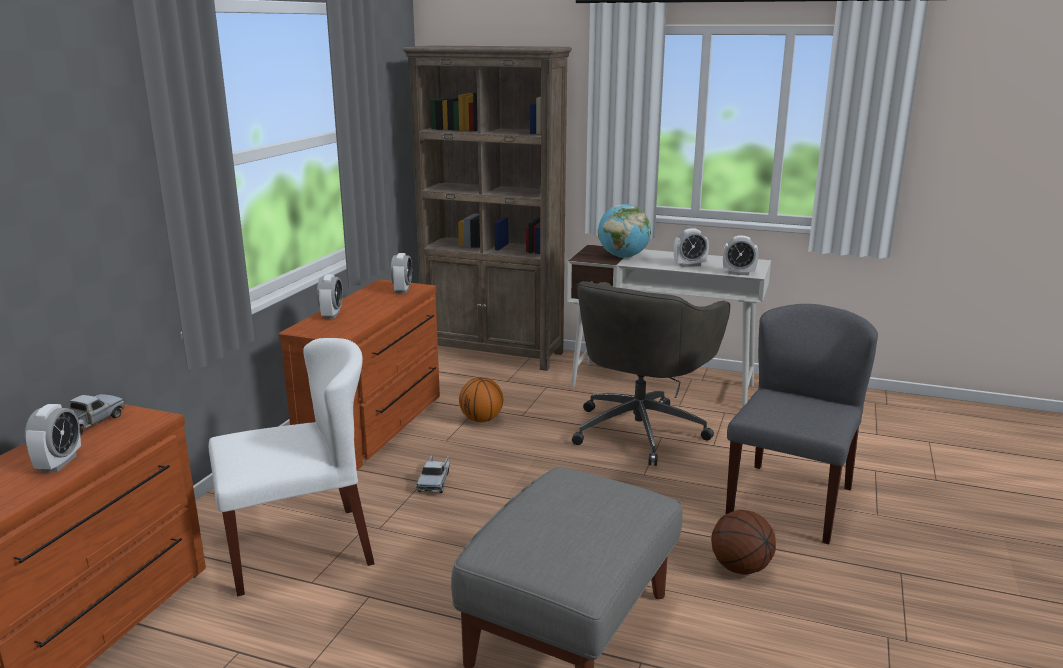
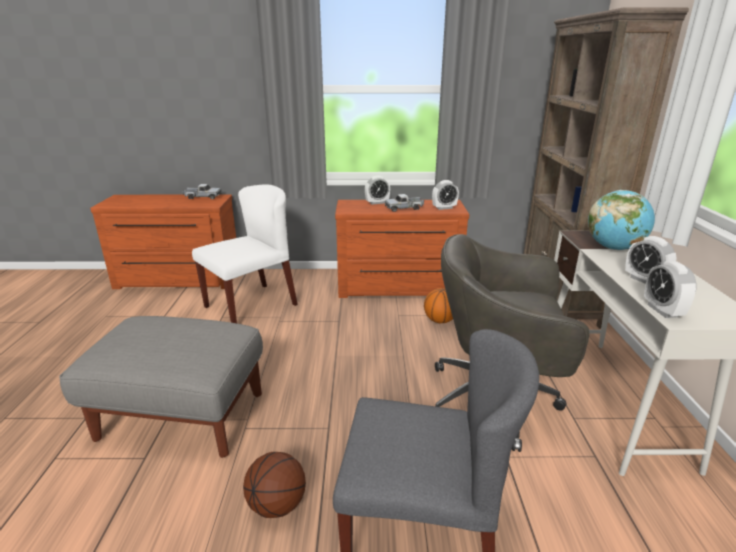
camera: 70 degrees right, 5 degrees up
(59, 463) = (164, 202): alarm clock -> none
(300, 549) = (251, 305): white chair -> white chair turned 90 degrees counterclockwise
(434, 481) = (342, 324): toy truck -> toy truck (404, 208)

